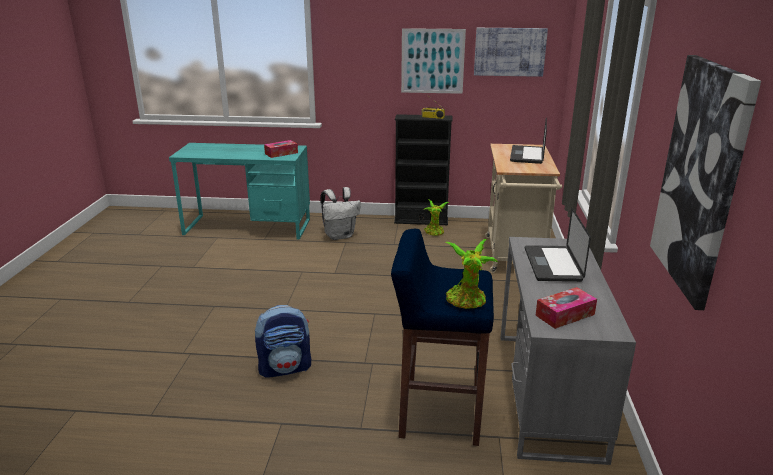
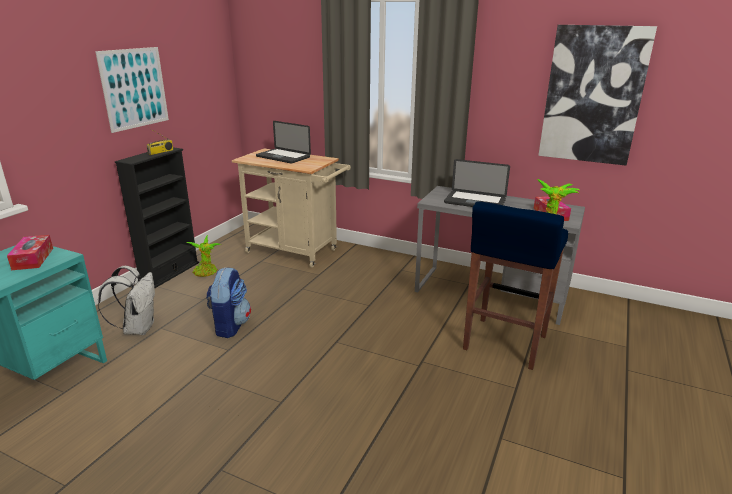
camera: 70 degrees left, 0 degrees up
(285, 368) = (406, 420): backpack -> backpack (230, 326)
(509, 52) = (195, 68): picture -> none

